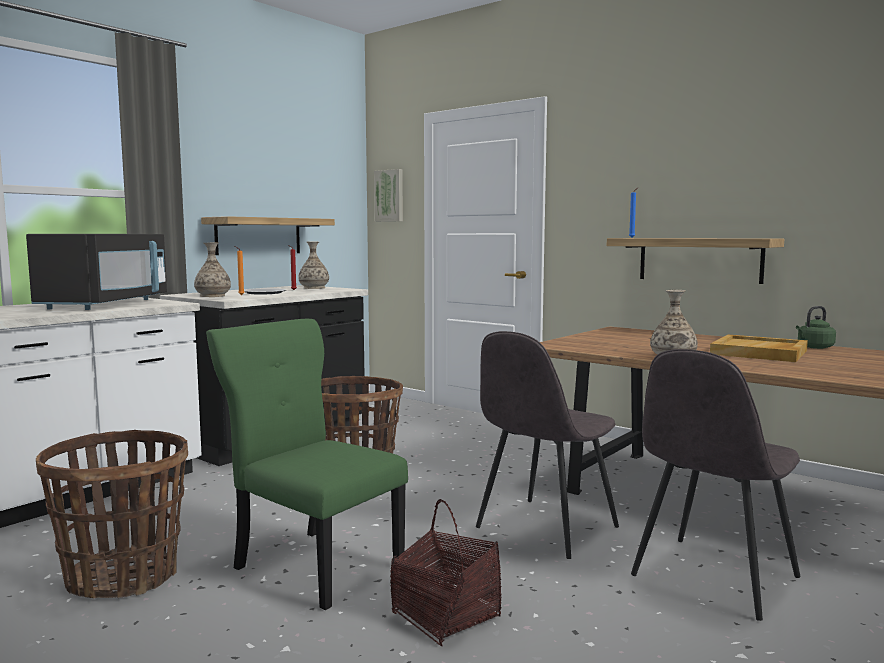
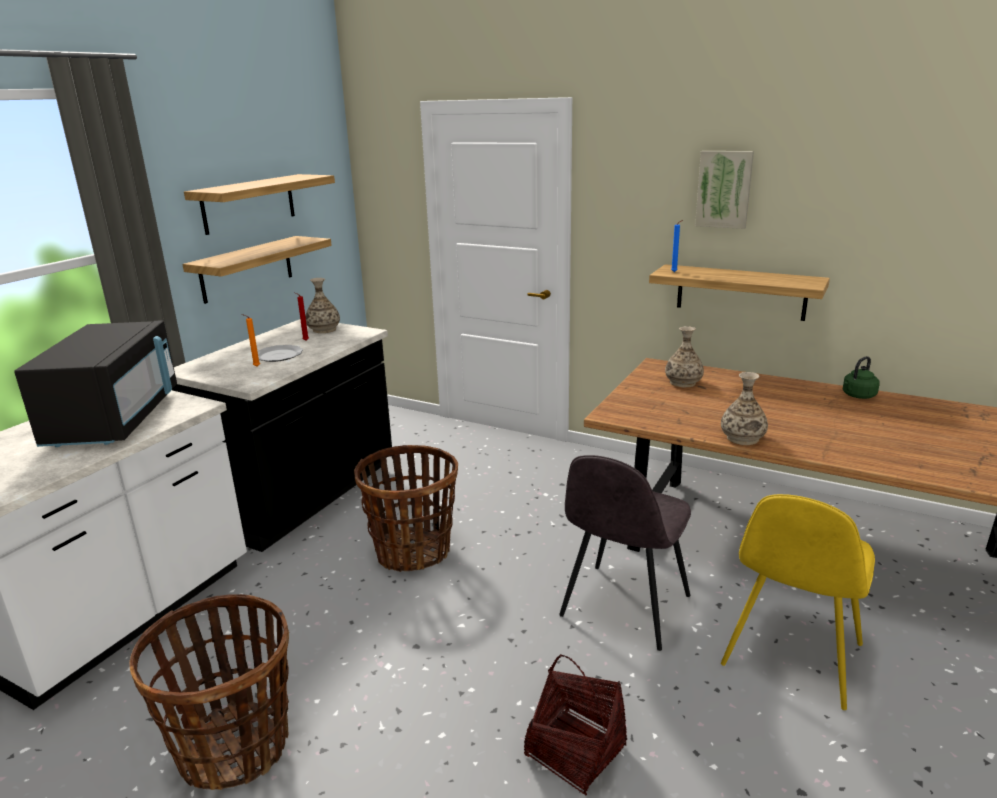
camera: 10 degrees left, 15 degrees up
(213, 296) = (225, 373): vase -> vase (683, 382)
(268, 182) = (249, 203): none -> shelf
(314, 564) = (423, 697): green chair -> none
(390, 196) = (383, 194): picture -> picture (724, 189)
(712, 578) = (791, 657): grey chair -> yellow chair
(759, 352) = (814, 414): beige tray -> none

